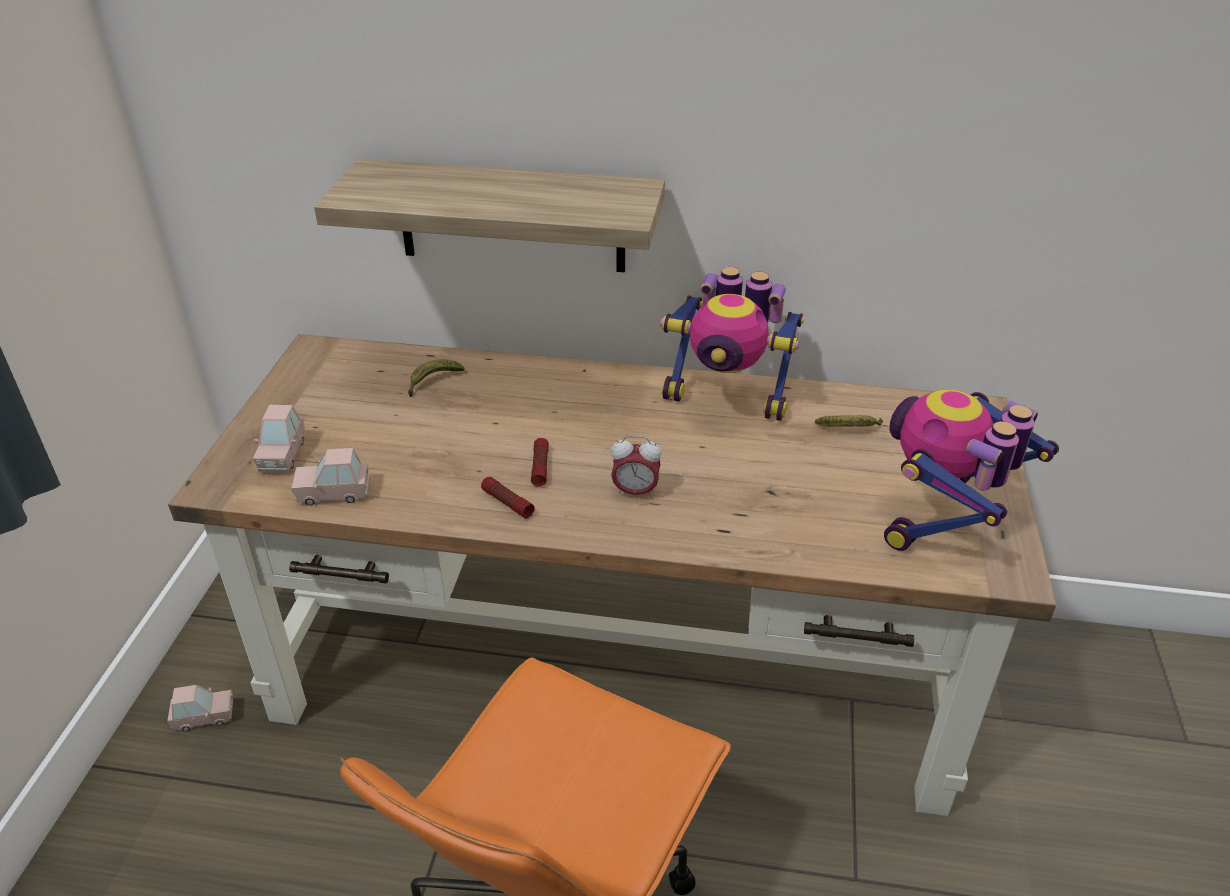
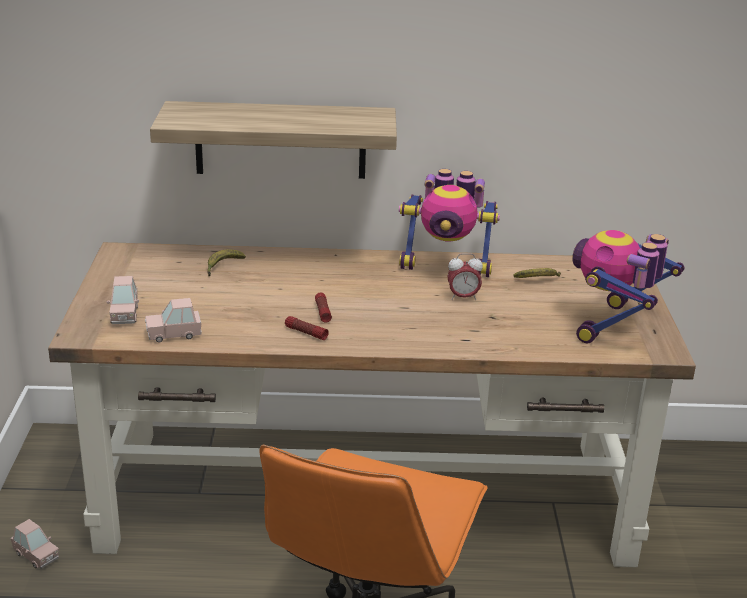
camera: 10 degrees left, 10 degrees down
(204, 717) = (36, 555): pink toy car -> pink toy car turned 60 degrees clockwise
(635, 492) = (396, 322): alarm clock -> alarm clock (463, 297)

